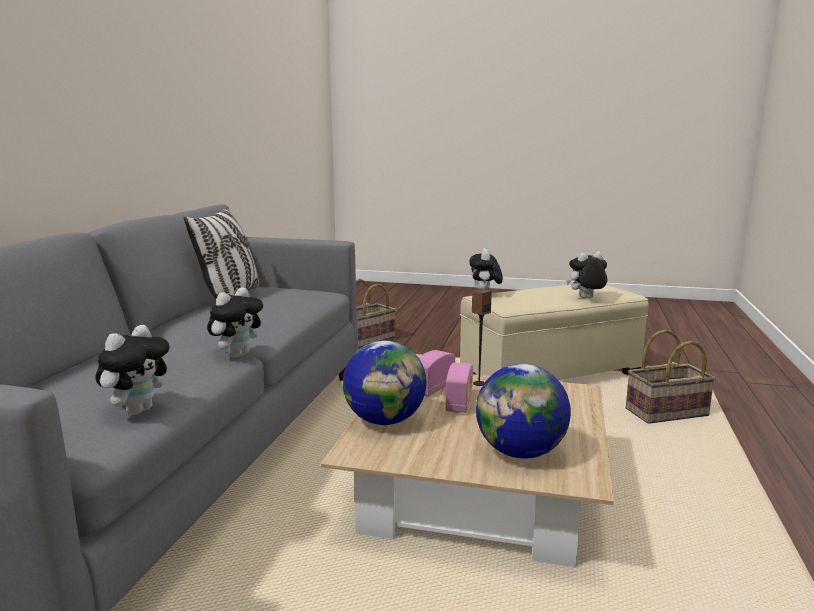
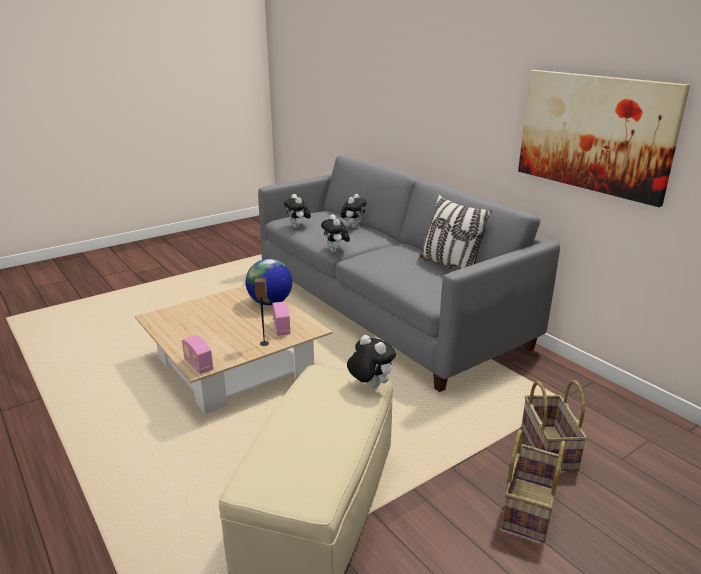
camera: 130 degrees right, 10 degrees up
(191, 113) = (594, 133): none -> picture
(459, 403) = (253, 326): radio -> radio (198, 365)
(521, 453) = (190, 316): globe -> none
(586, 298) = (275, 433): plush toy -> plush toy (353, 227)
(667, 413) = (165, 514): basket -> basket (528, 508)

